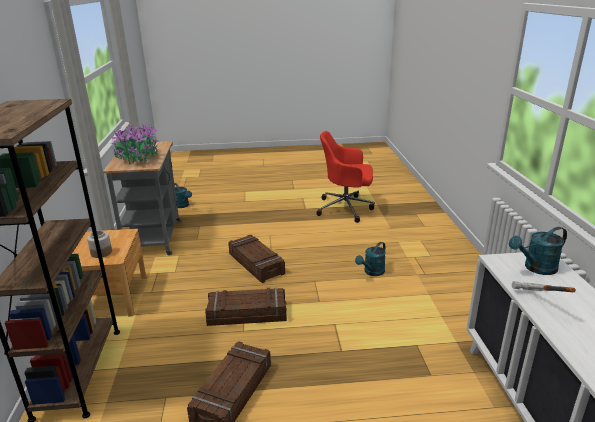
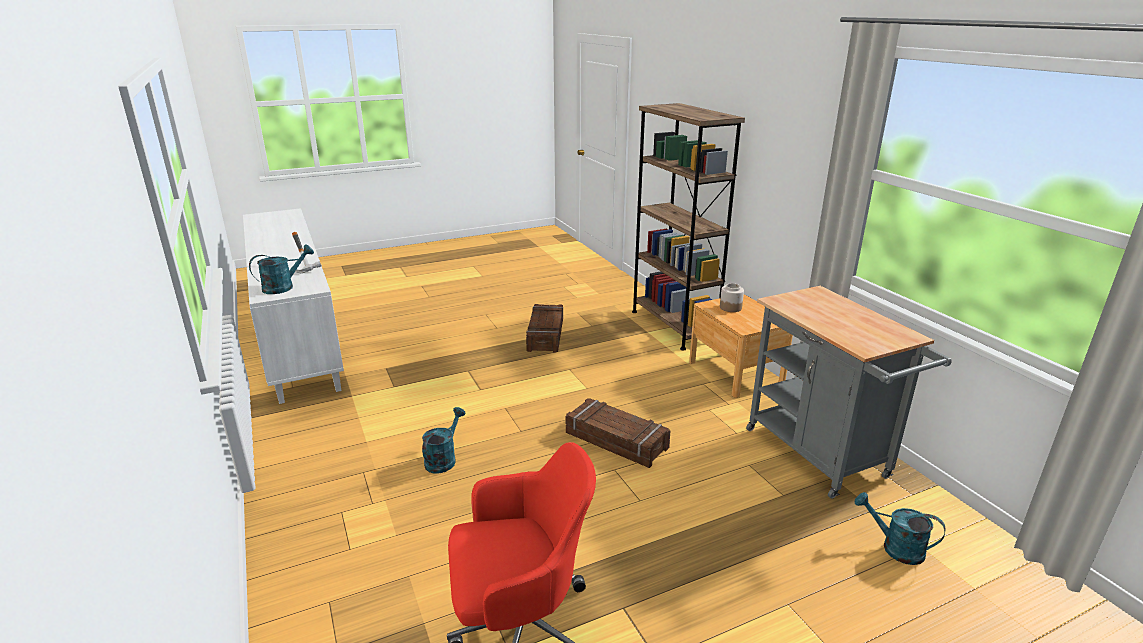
camera: 160 degrees right, 0 degrees up
(137, 158) = (825, 309): potted plant -> none
(247, 313) = (577, 382): crate -> none

